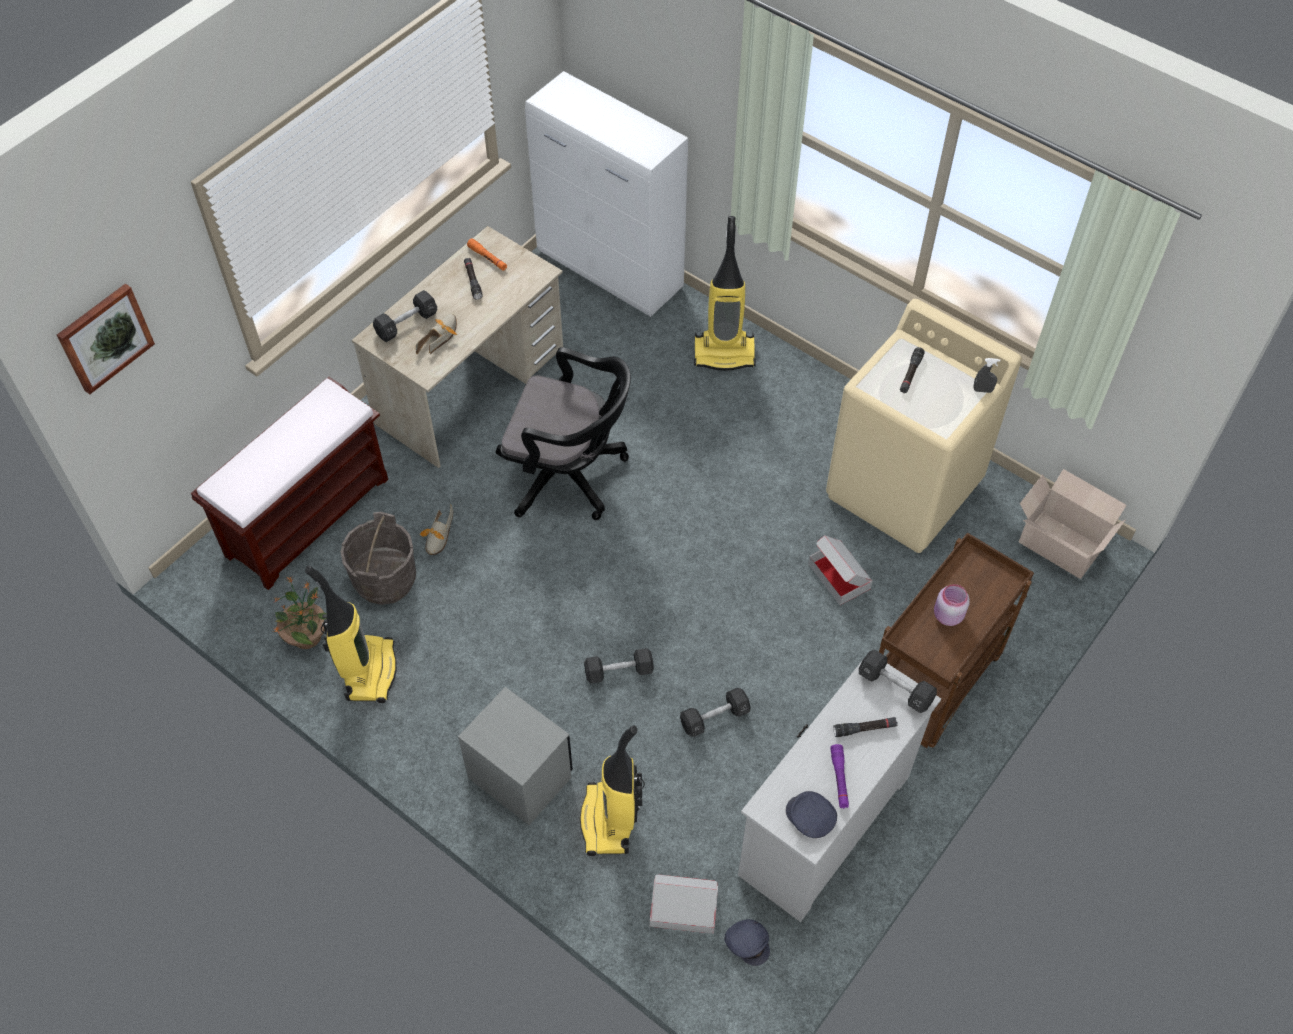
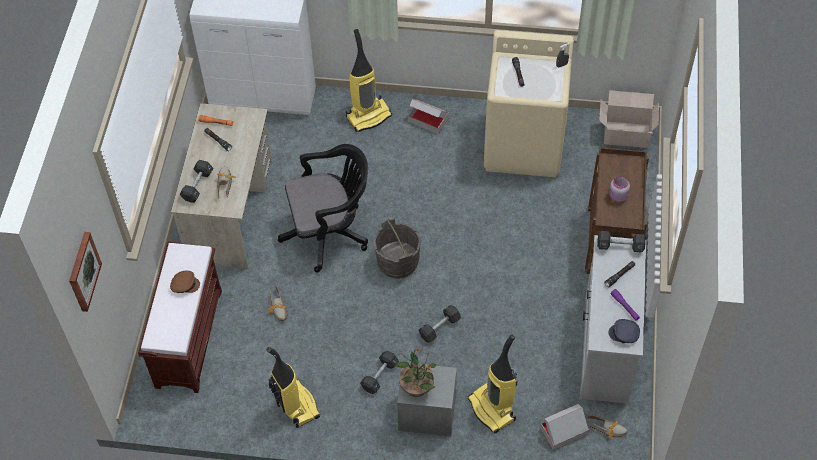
camera: 30 degrees left, 0 degrees up
(304, 439) = (184, 285): none -> brown cap
(307, 635) = (243, 405): potted plant -> potted plant (416, 387)
(385, 580) = (265, 349): grey bucket -> grey bucket (397, 262)
(714, 717) = (509, 324): black dumbbell -> black dumbbell (379, 376)
(748, 943) = (608, 429): grey cap -> shoe
(839, 576) = (522, 212): cardboard box -> cardboard box (428, 119)

